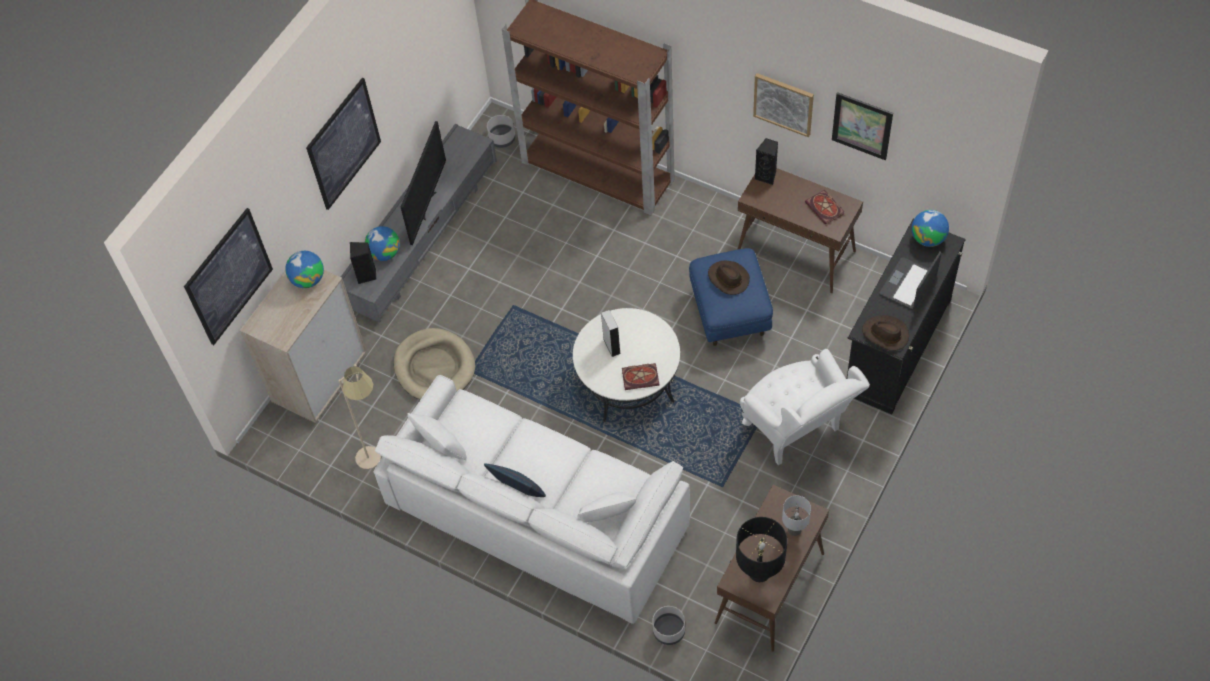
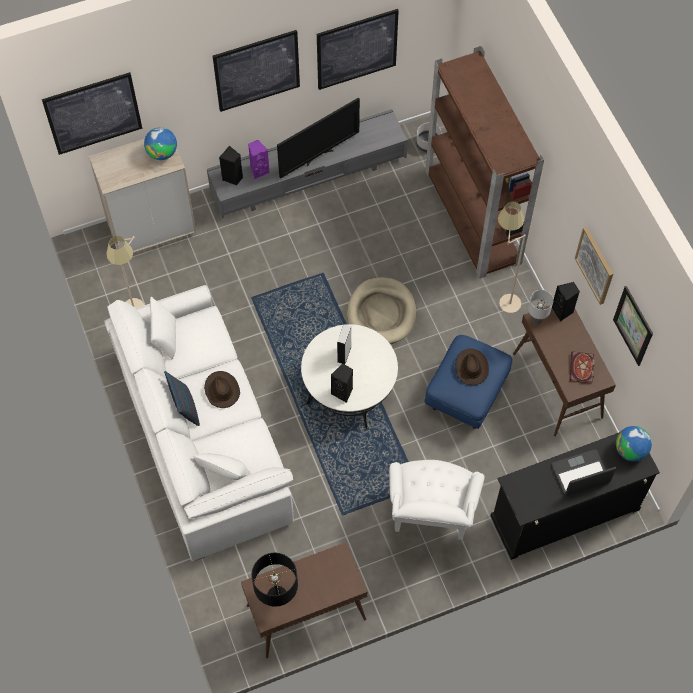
camera: 35 degrees right, 5 degrees up
(385, 253) = (259, 170): globe -> purple speaker
(411, 72) = (357, 49): none -> picture
(434, 367) = (231, 277): beige dog bed -> beige dog bed (381, 313)
(641, 377) = (343, 392): book -> black speaker
(668, 631) = (212, 585): grey planter -> none
(684, 216) = (502, 297): none -> beige floor lamp
(794, 531) = (329, 587): white table lamp -> white table lamp (536, 320)
(885, 334) = (526, 497): brown hat -> brown hat (221, 390)

